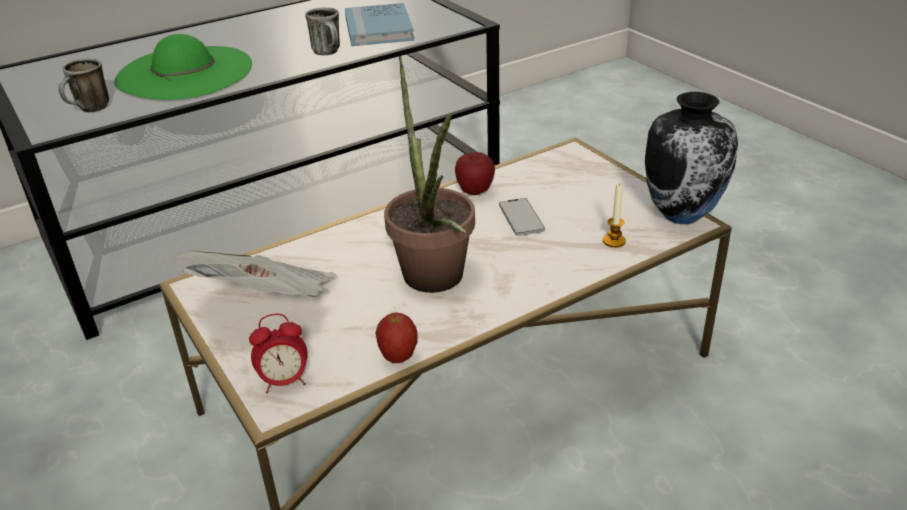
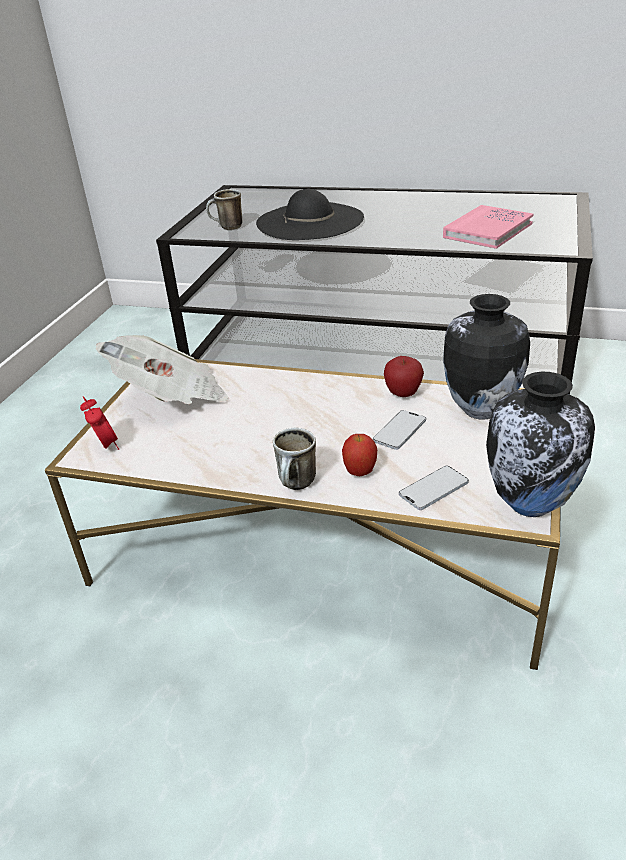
camera: 50 degrees right, 0 degrees up
(184, 72) = (310, 221): green hat -> black hat
(284, 381) = (106, 446): alarm clock -> alarm clock turned 150 degrees counterclockwise
(330, 53) = (418, 238): mug -> mug (297, 486)
(378, 29) = (488, 230): blue book -> pink book
(398, 358) = (170, 472): apple -> apple (360, 472)
(436, 283) = (268, 441): potted plant -> none
(548, 175) = (479, 410): none -> vase
(614, 241) = (433, 489): candle -> phone

